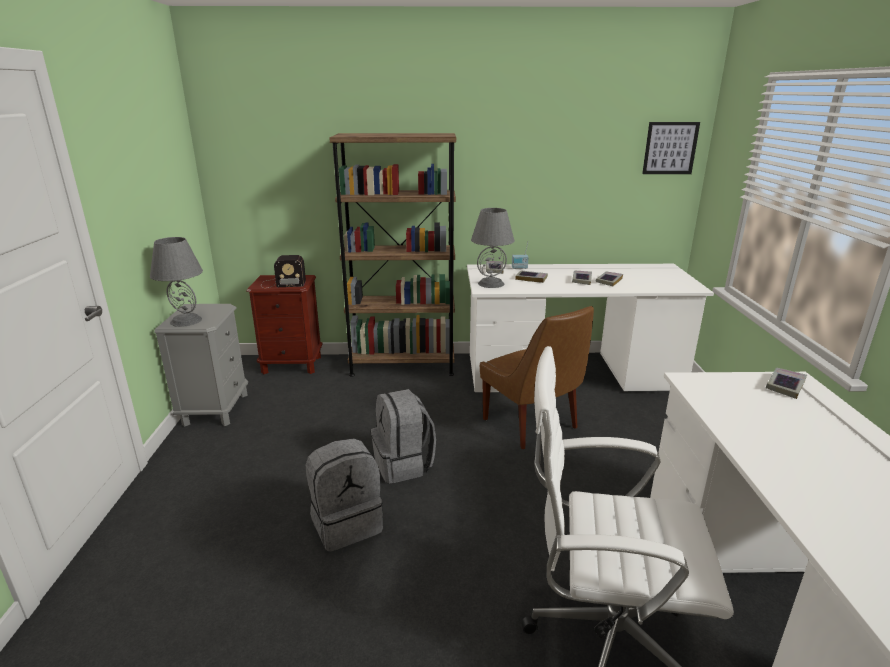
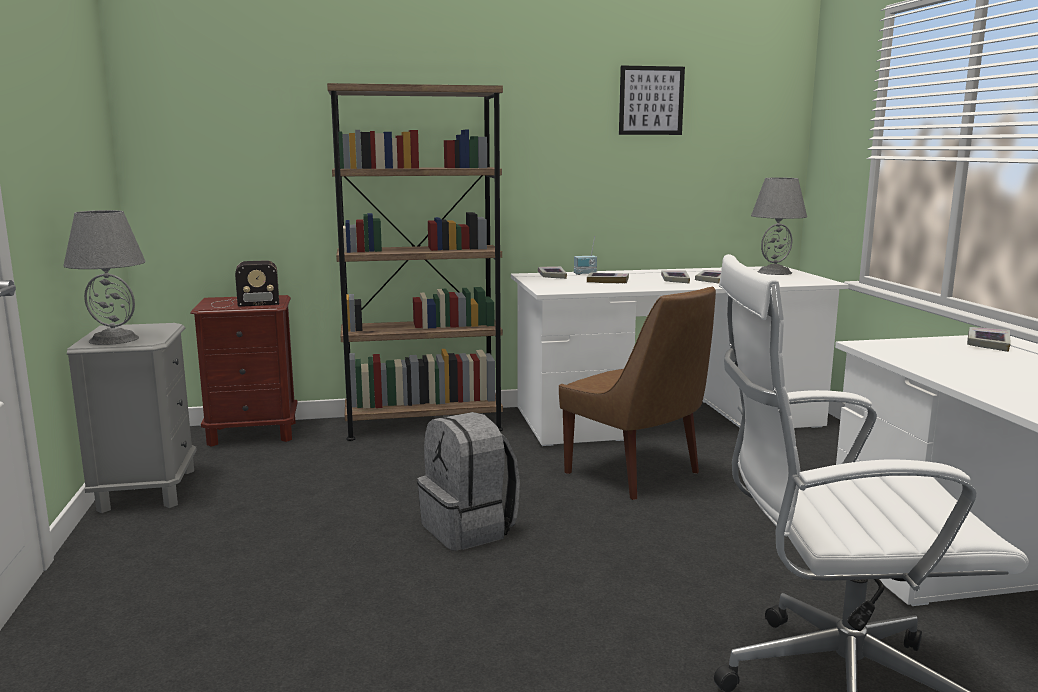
camera: 10 degrees left, 10 degrees down
(346, 524) = (409, 601): grey backpack -> none
(491, 283) = (556, 286): grey table lamp -> grey table lamp (774, 272)
(670, 148) = (765, 114): picture -> picture (651, 100)

